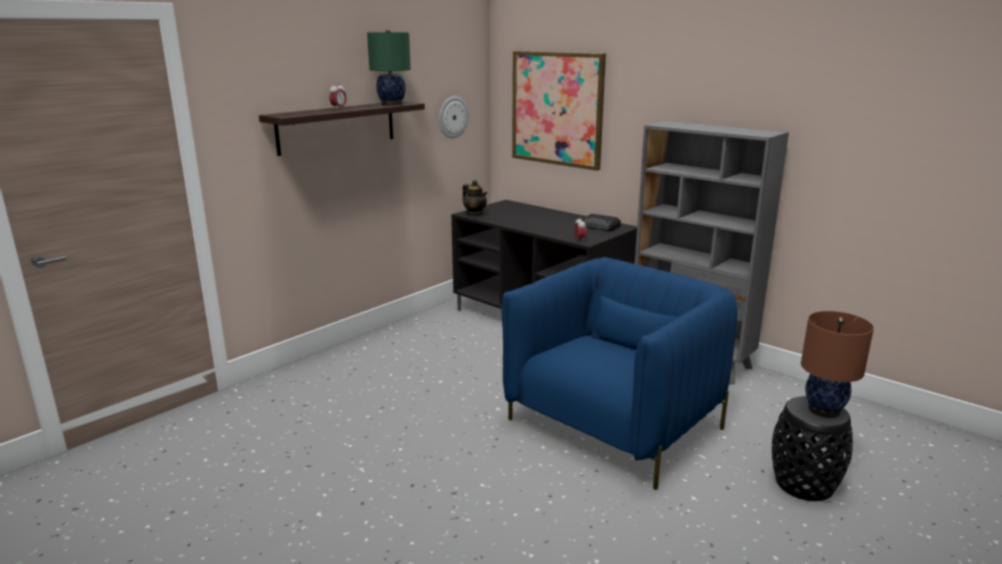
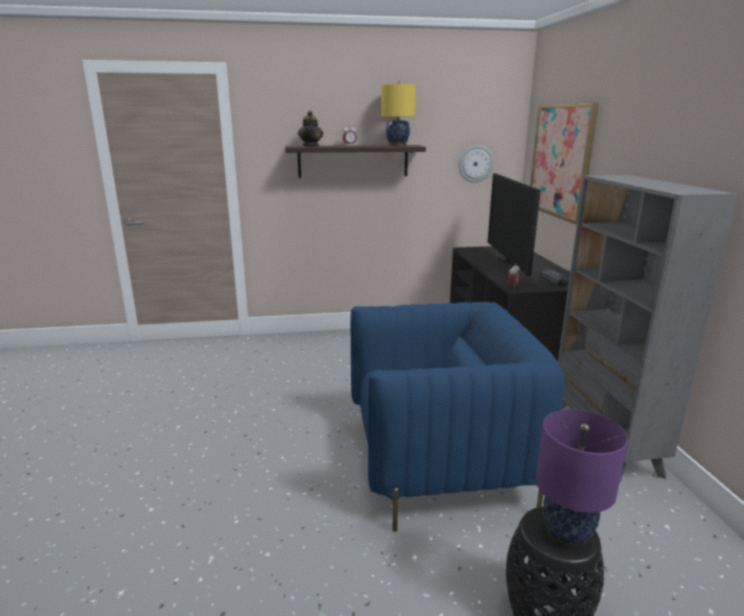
camera: 40 degrees right, 0 degrees up
(392, 104) = (397, 145): green table lamp -> yellow table lamp
(475, 214) = (470, 250): teapot -> teapot (311, 146)
(534, 220) = (508, 264): none -> television
(824, 410) = (567, 535): brown table lamp -> purple table lamp

